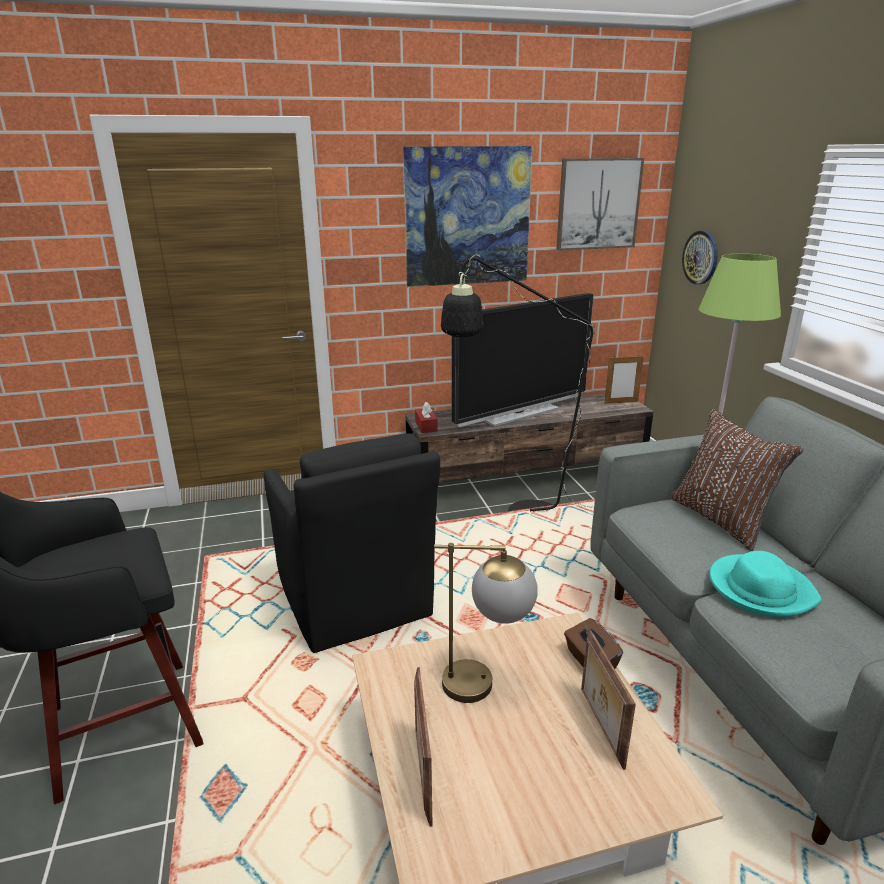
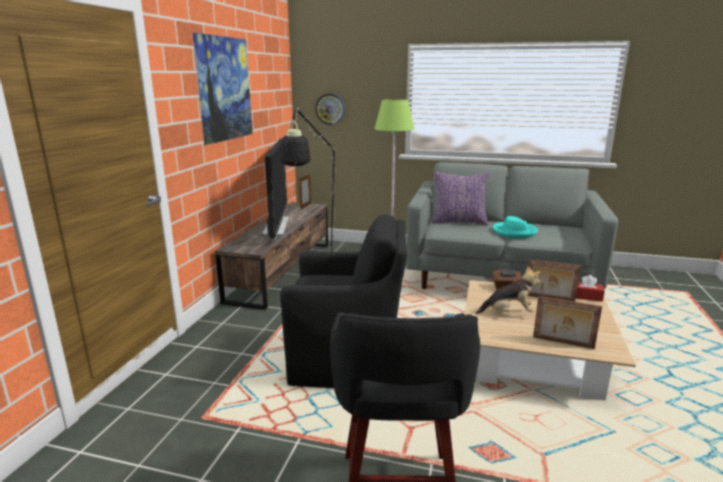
camera: 60 degrees left, 5 degrees down
(426, 426) = (248, 250): red tissue box -> red tissue box (586, 296)
(486, 684) = (508, 313): table lamp -> plush toy
(598, 204) = (271, 80): picture -> none
(722, 519) = (458, 221): brown pillow -> purple pillow

